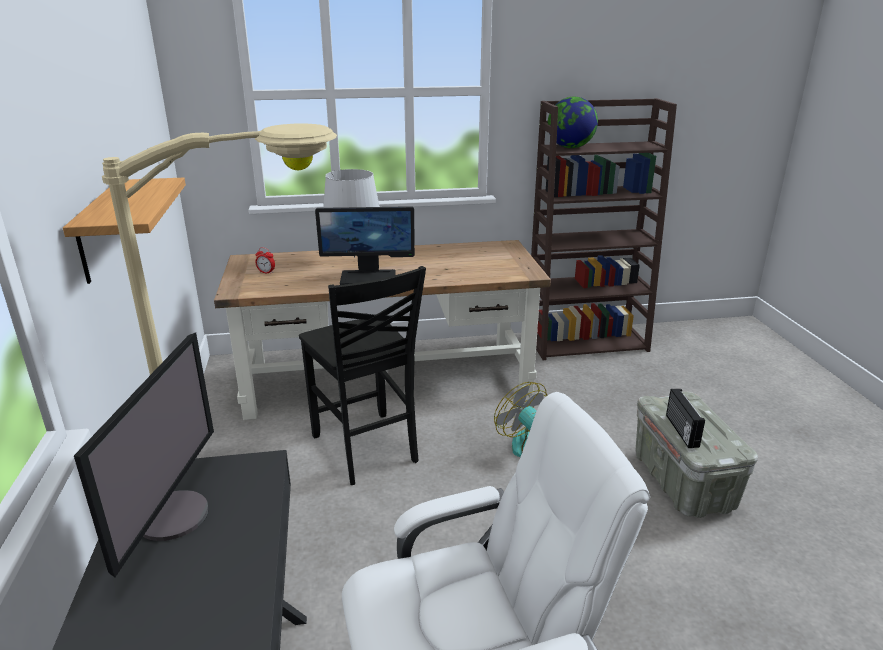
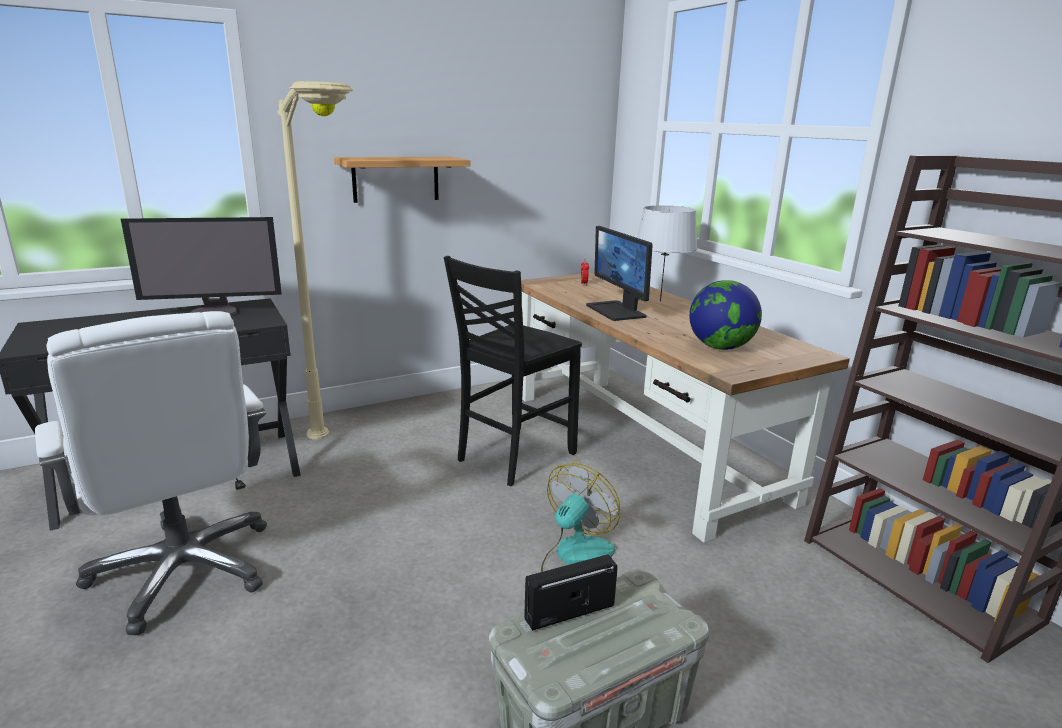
camera: 70 degrees right, 5 degrees down
(570, 147) = (956, 234): globe -> globe (720, 347)

